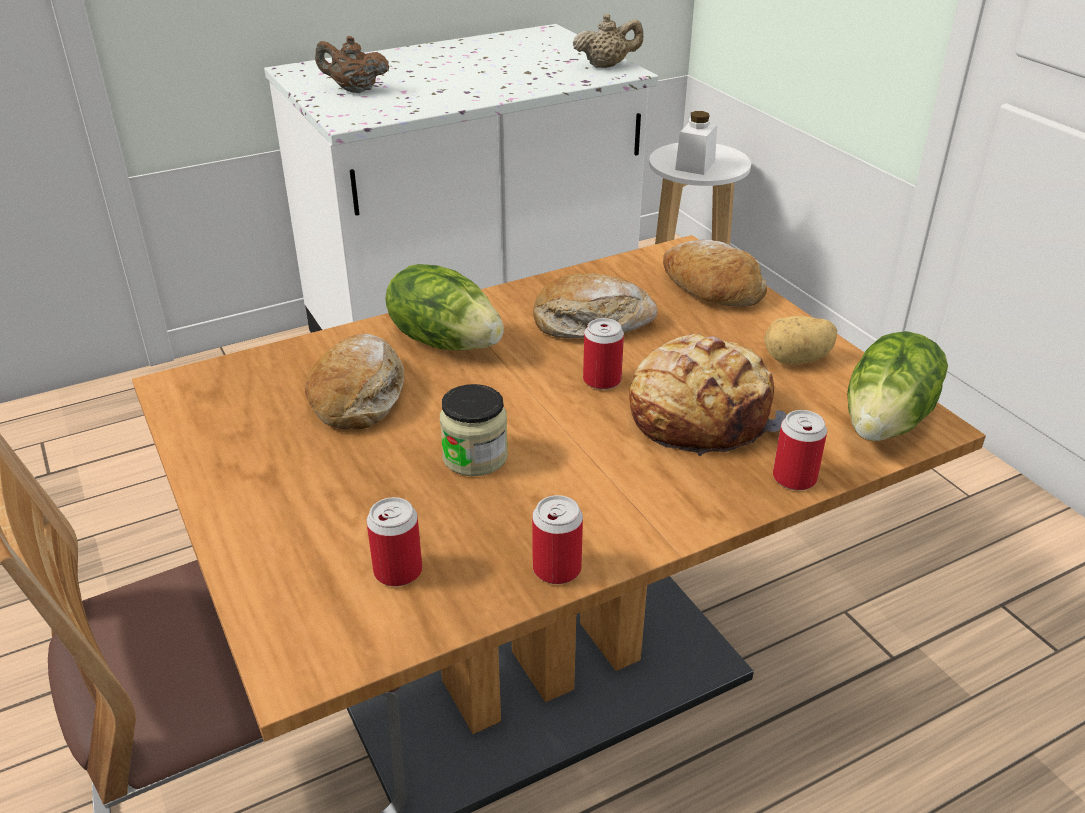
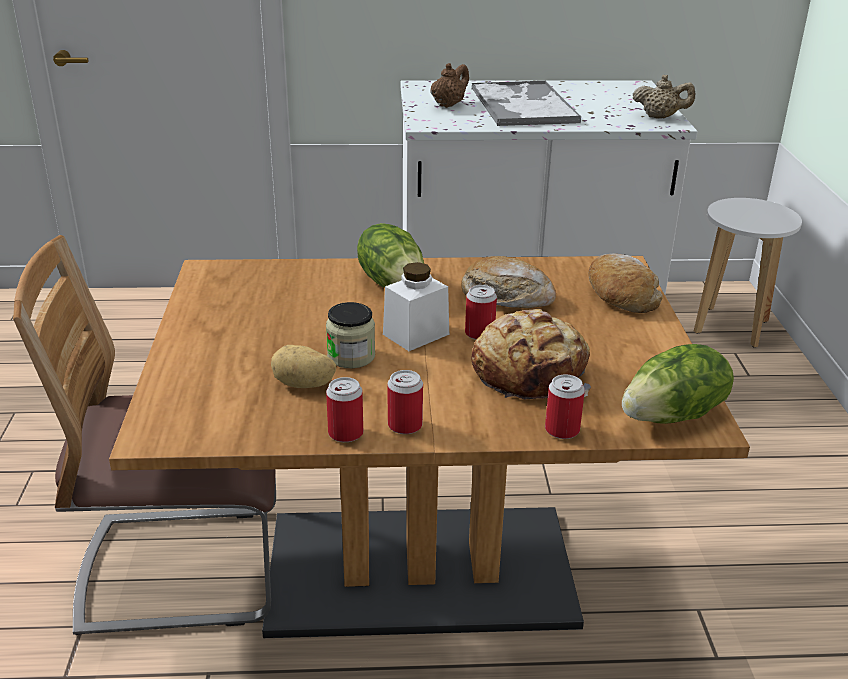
camera: 25 degrees right, 5 degrees down
(354, 90) = (448, 105): brown teapot -> brown teapot turned 90 degrees clockwise
(359, 395) = (309, 302): bread -> none
(398, 571) = (248, 405): can -> can (405, 425)
(442, 76) = (522, 105): none -> tray
(695, 165) = (746, 218): white jar -> white jar (416, 334)
(797, 360) = (642, 357): potato -> potato (303, 385)

